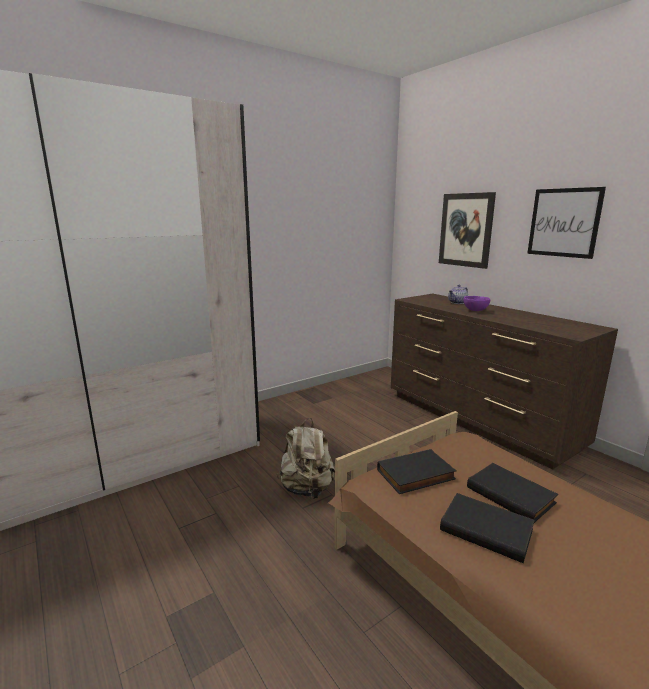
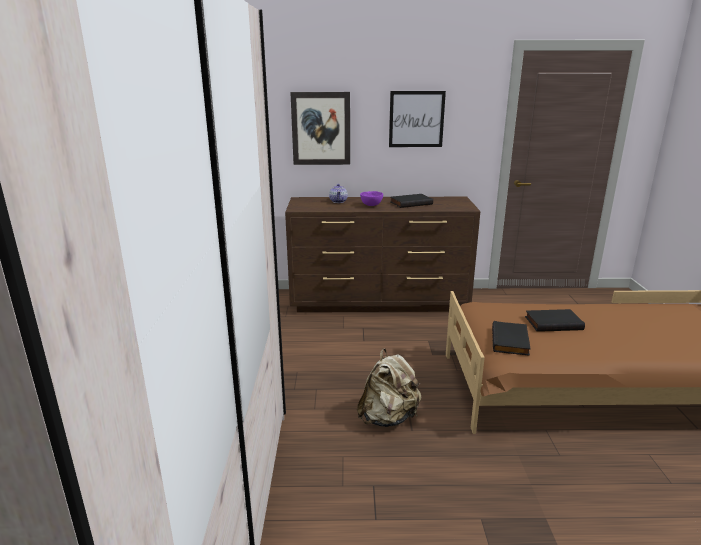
camera: 55 degrees left, 5 degrees up
(487, 529) = (581, 344): black book -> black book (411, 203)

